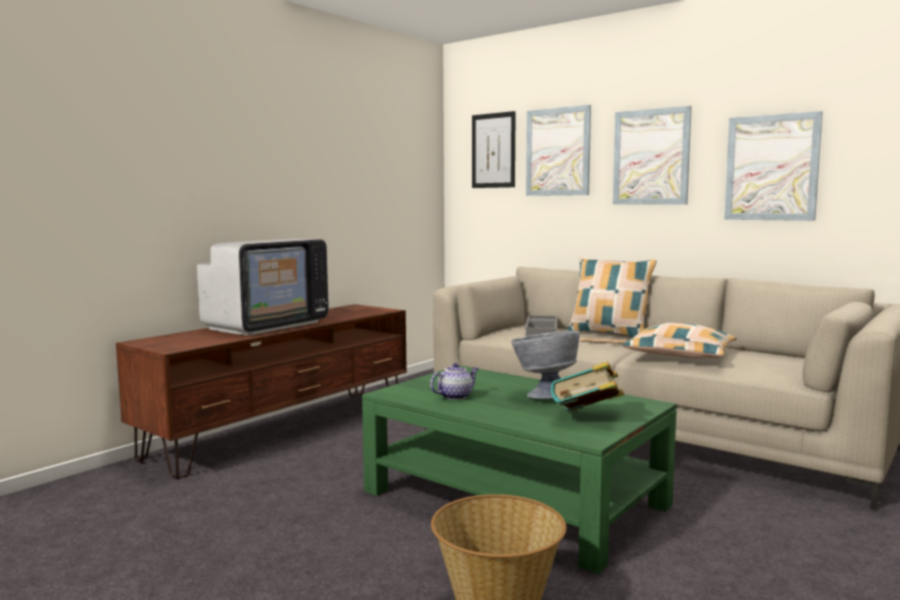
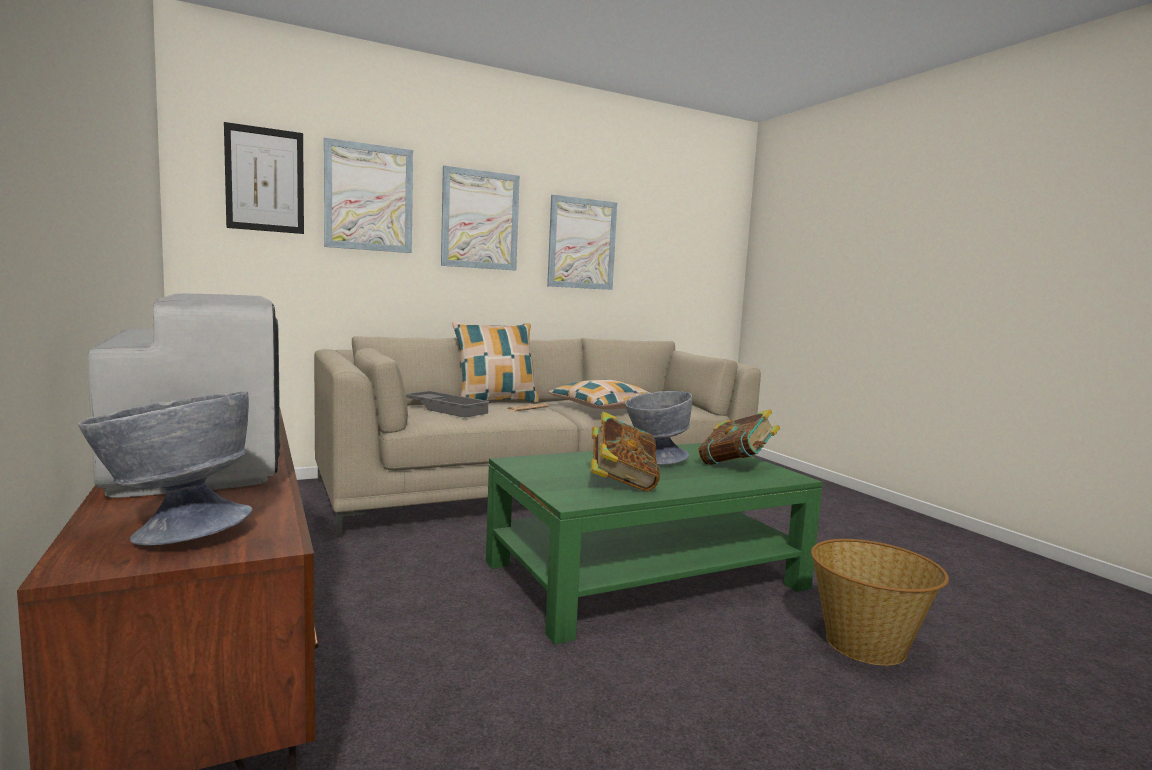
camera: 65 degrees left, 0 degrees up
(175, 340) = (174, 532): none -> grey bowl
(454, 396) = (621, 483): teapot -> book

